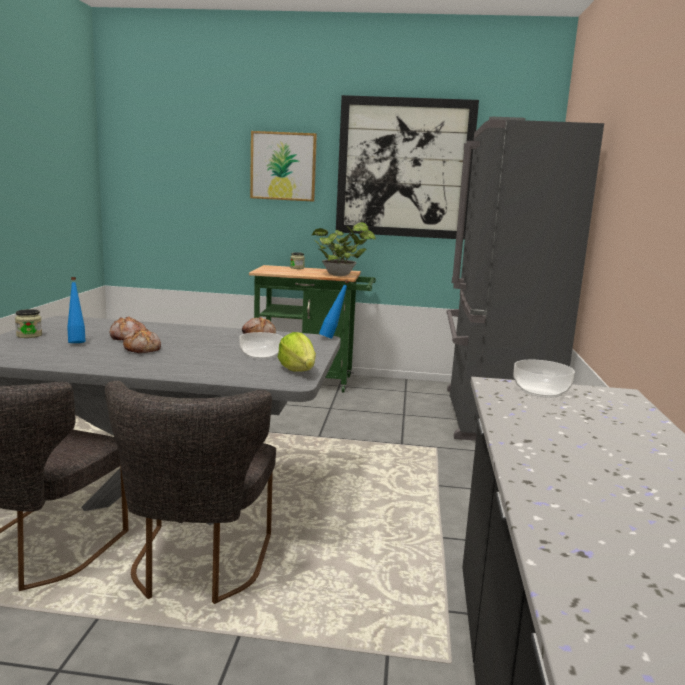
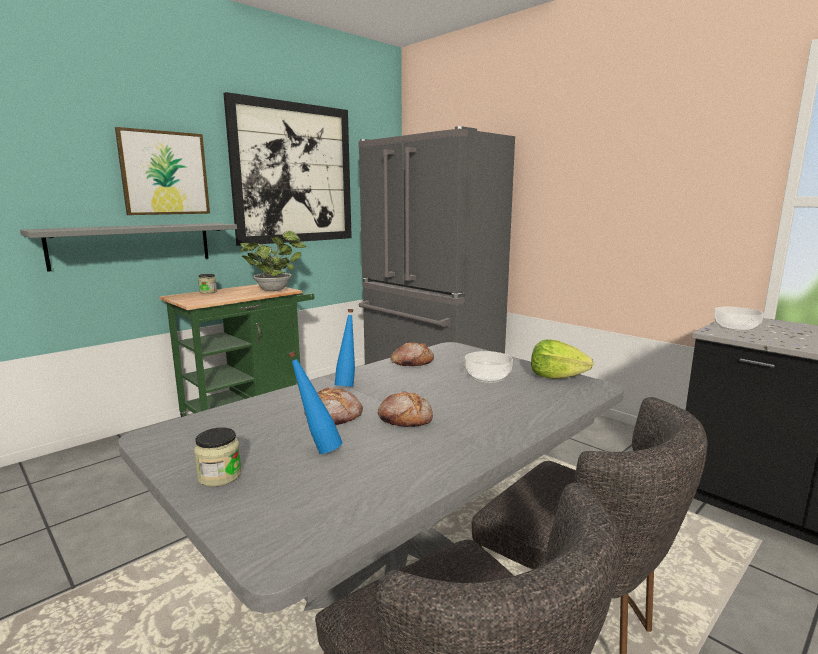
camera: 50 degrees left, 0 degrees up
(252, 221) = (132, 245): none -> grey shelf
(333, 338) = (454, 344): blue bottle -> blue bottle (347, 385)

